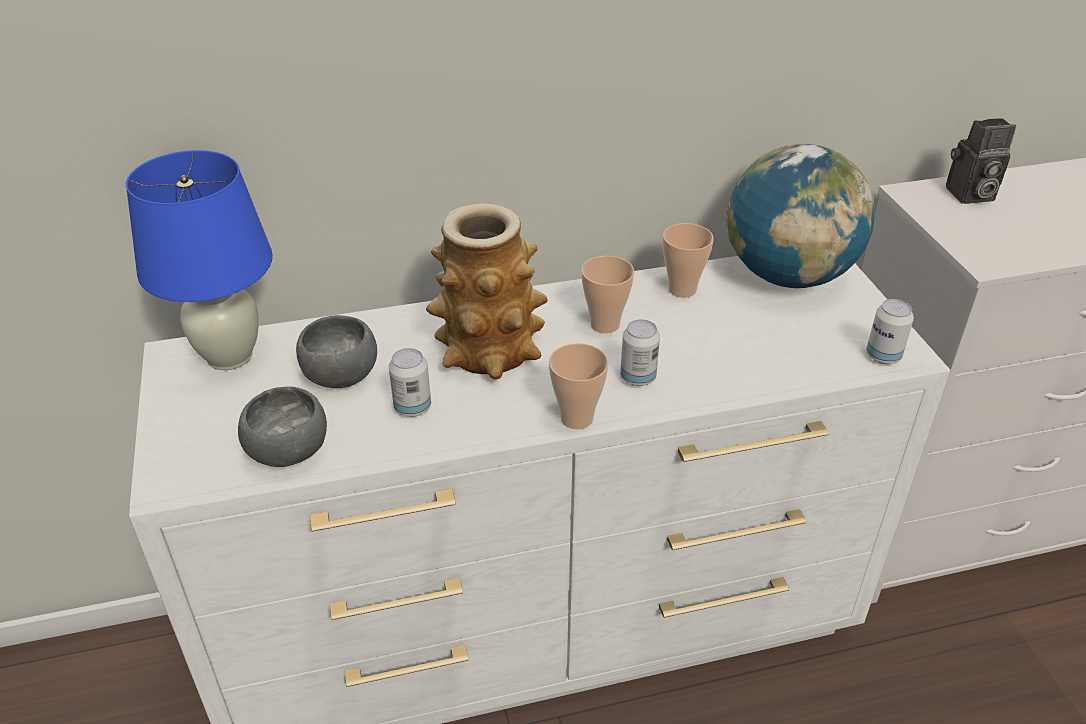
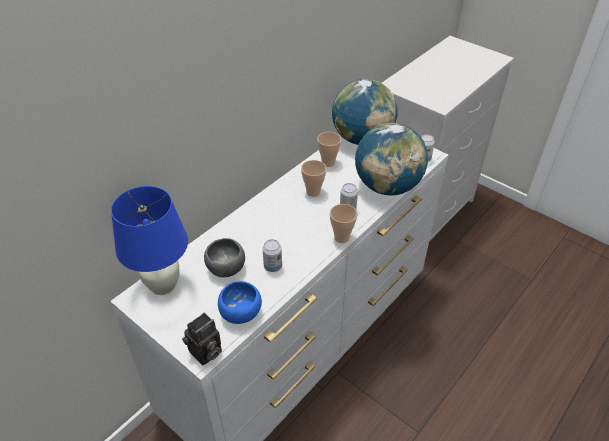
camera: 35 degrees left, 5 degrees up
(290, 452) = (242, 312): grey bowl -> blue bowl
(489, 350) = (278, 225): vase -> none
(755, 373) = (387, 187): none -> globe
(969, 195) = (411, 78): camera -> camera (205, 353)

